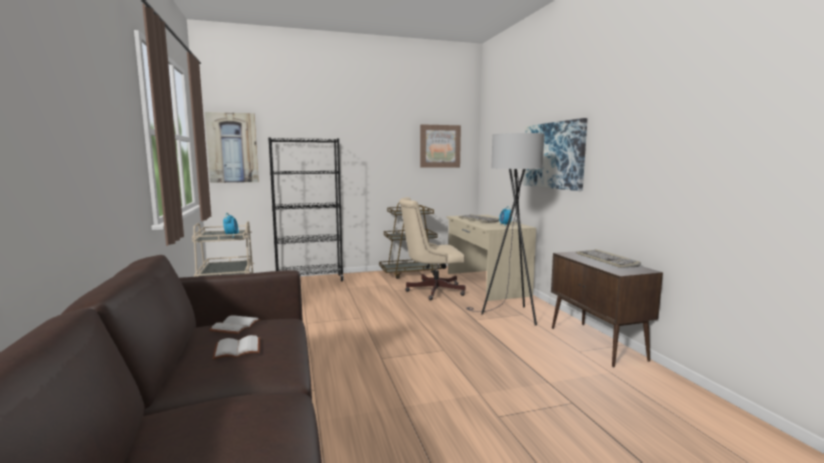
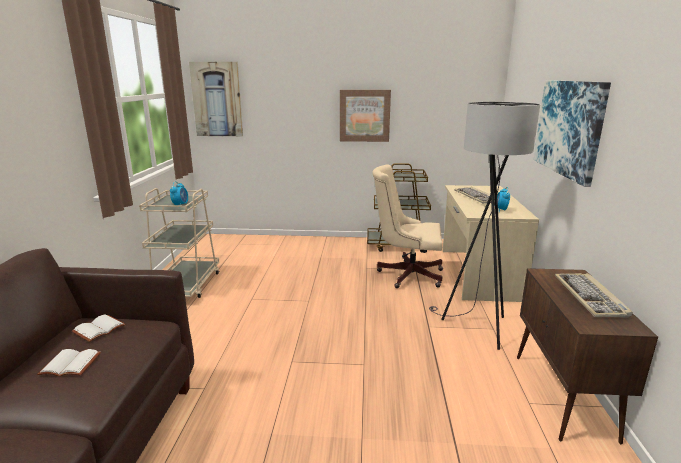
camera: 20 degrees right, 10 degrees up
(310, 280) = (290, 242): black bookcase -> none
(440, 146) = (449, 96): picture -> picture (364, 115)

